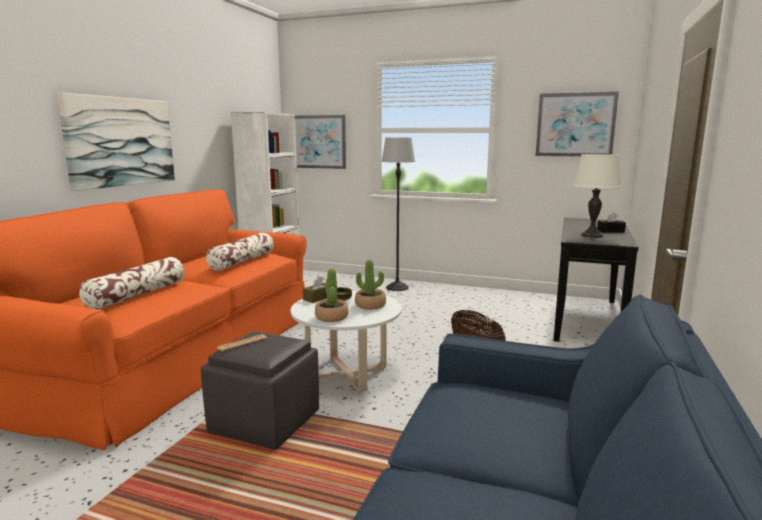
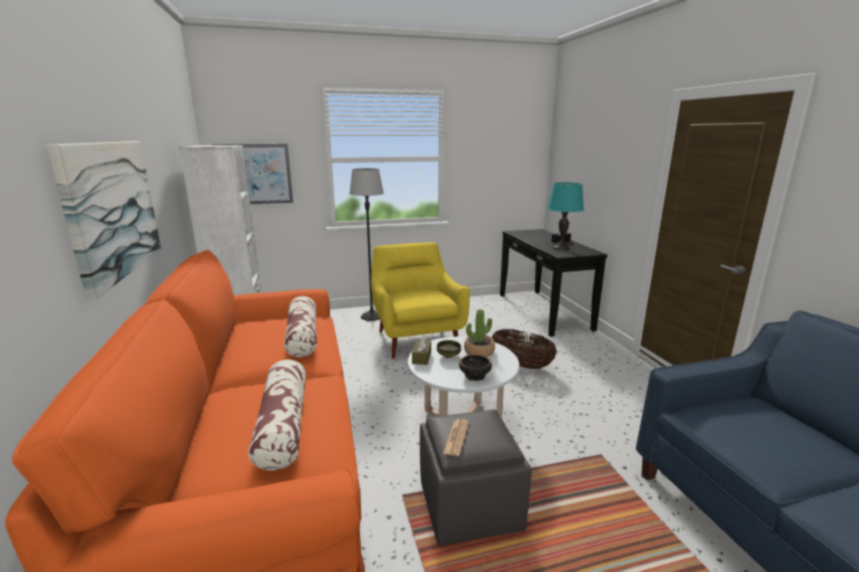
camera: 35 degrees left, 5 degrees up
(331, 317) = (474, 376): potted plant -> bowl
(409, 310) = (416, 338): none -> yellow armchair
(575, 125) = (507, 153): picture -> none
(592, 235) = (561, 248): white table lamp -> turquoise table lamp

